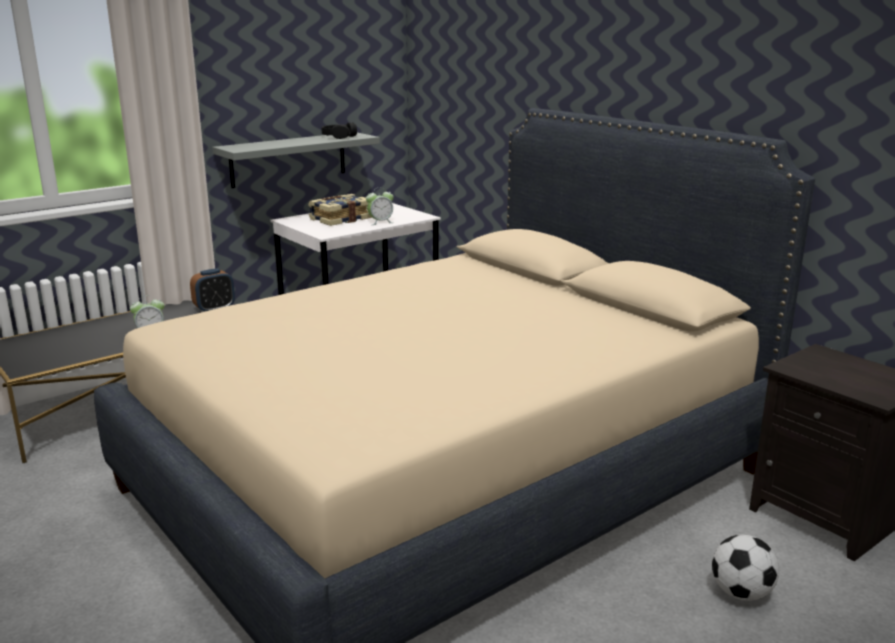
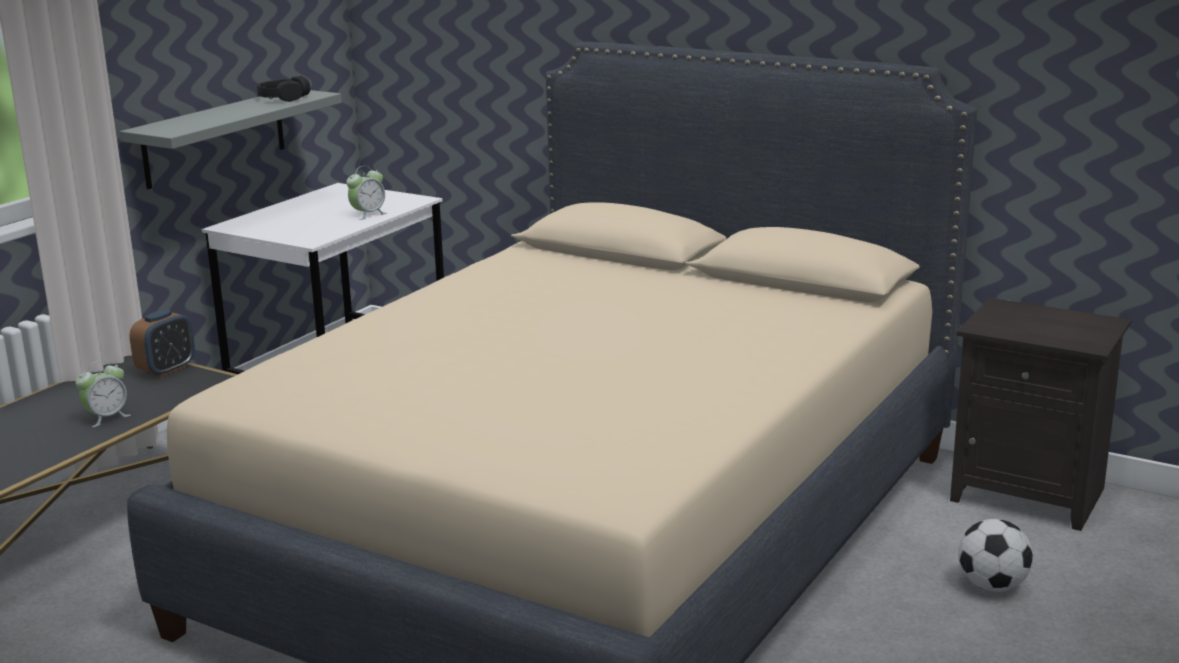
camera: 20 degrees left, 0 degrees up
(340, 219) = (305, 216): book -> none

